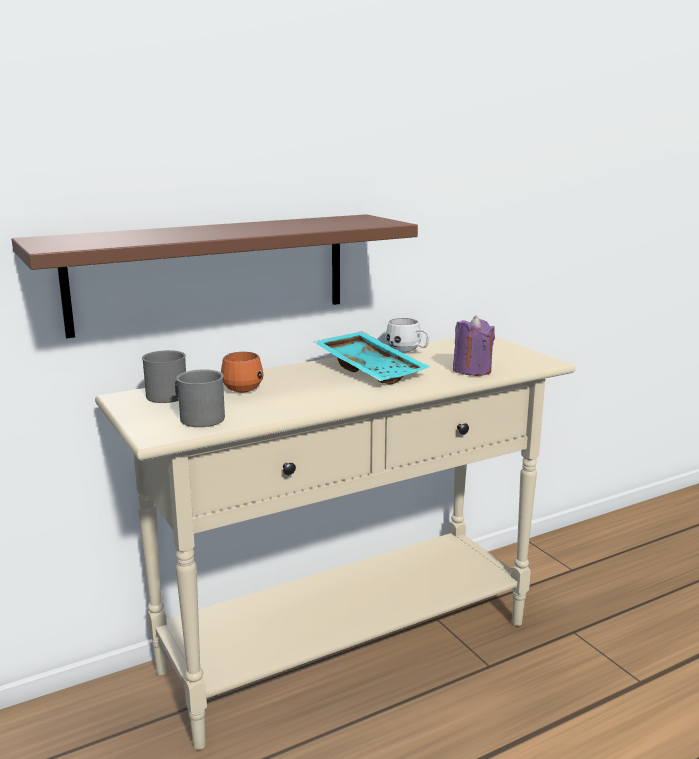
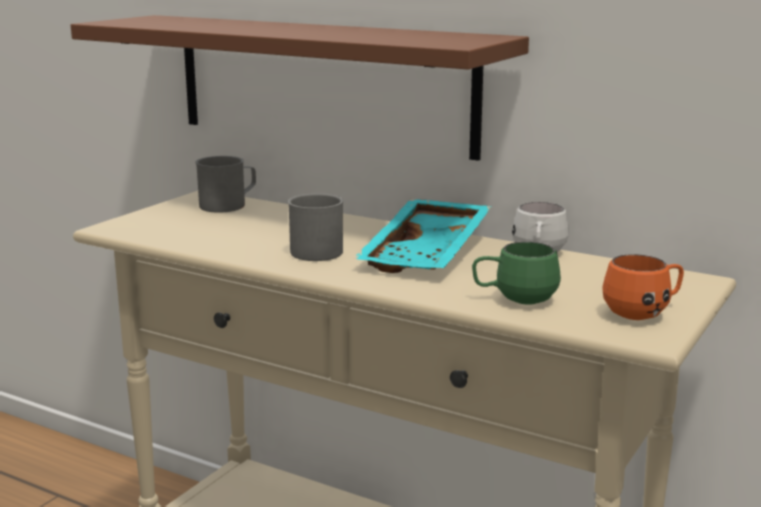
camera: 60 degrees right, 0 degrees up
(197, 417) = (174, 227): grey mug -> grey mug (319, 250)
(244, 387) = (285, 222): orange mug -> orange mug (644, 313)
(472, 370) = (514, 299): purple candle -> green mug

